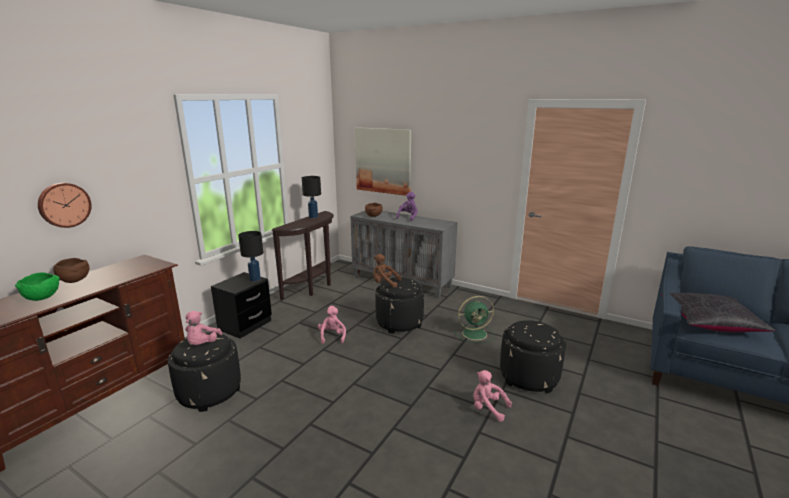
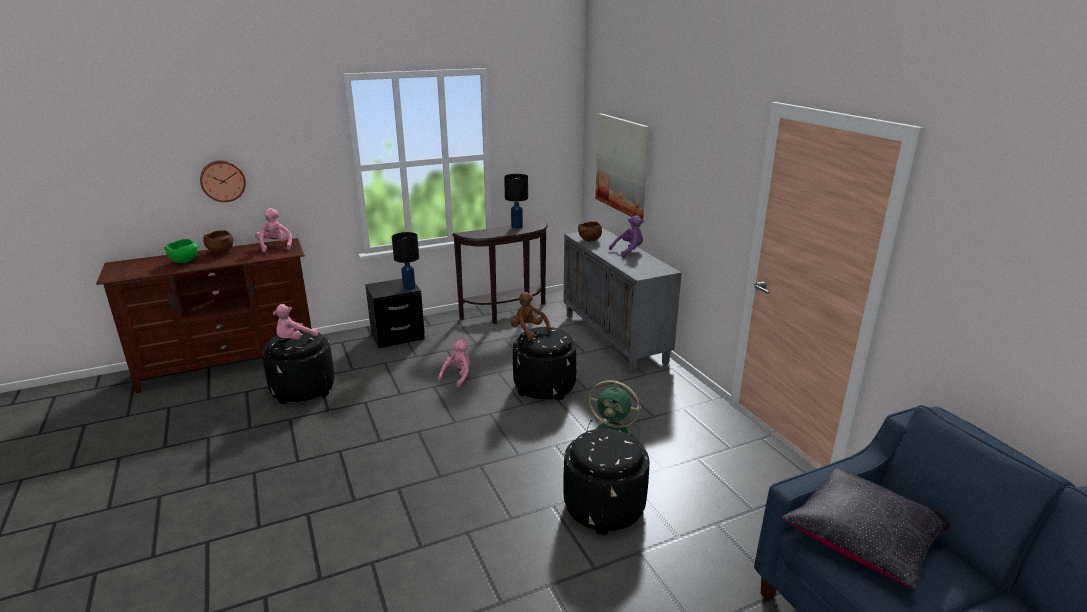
camera: 35 degrees right, 5 degrees up
(488, 408) = (508, 515): pink plush toy -> pink plush toy (275, 246)

